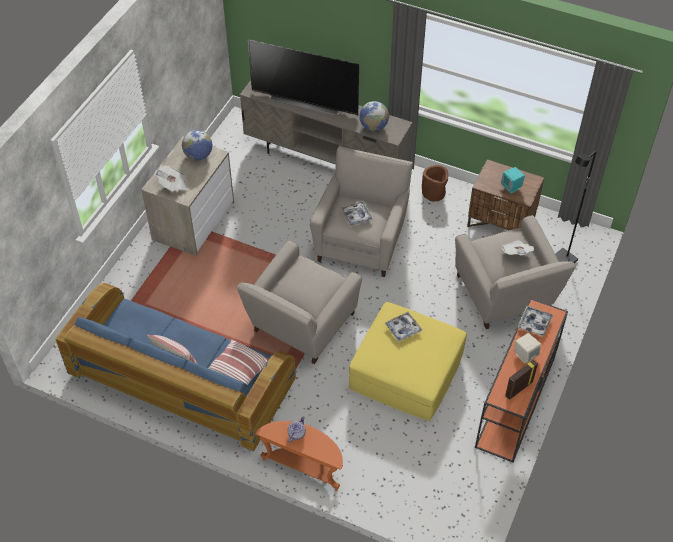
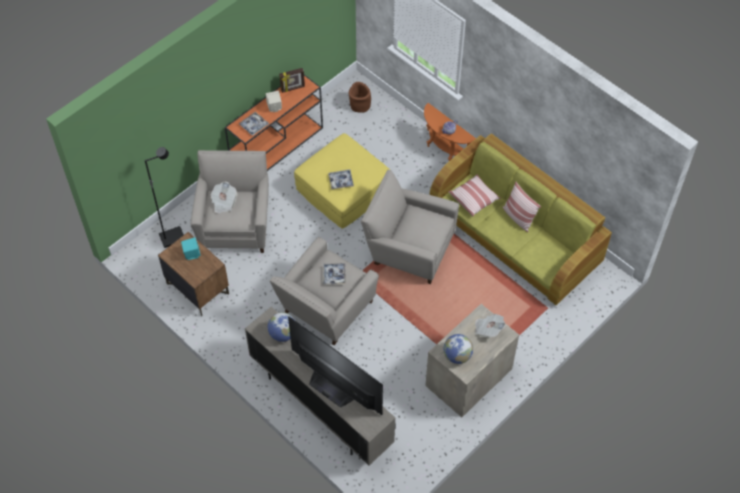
camera: 160 degrees left, 5 degrees up
(181, 380) = (515, 234): blue sofa -> green sofa
(301, 326) = (408, 248): beige armchair -> beige armchair turned 120 degrees counterclockwise
(434, 193) = (238, 337): brown planter -> brown planter (360, 105)

